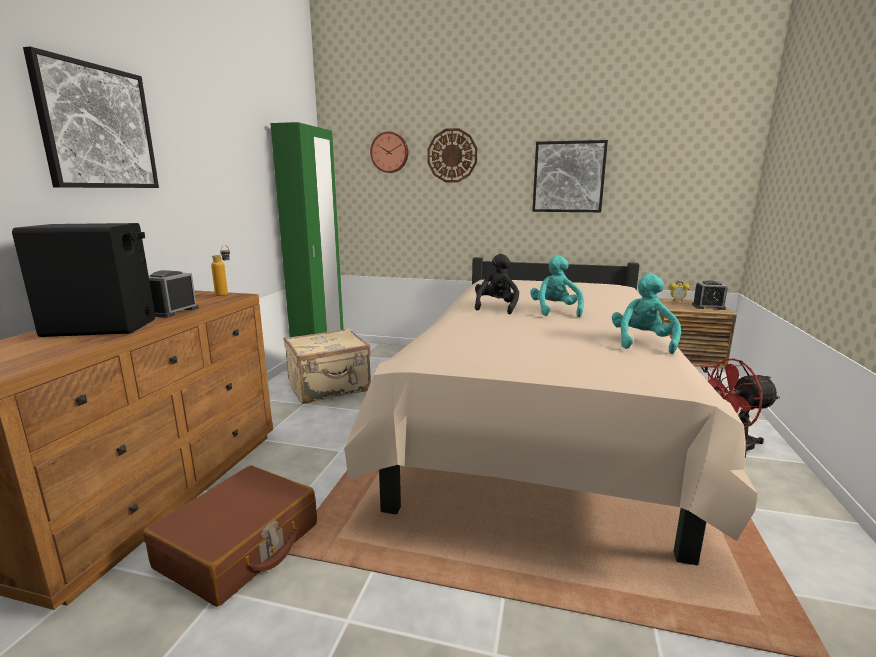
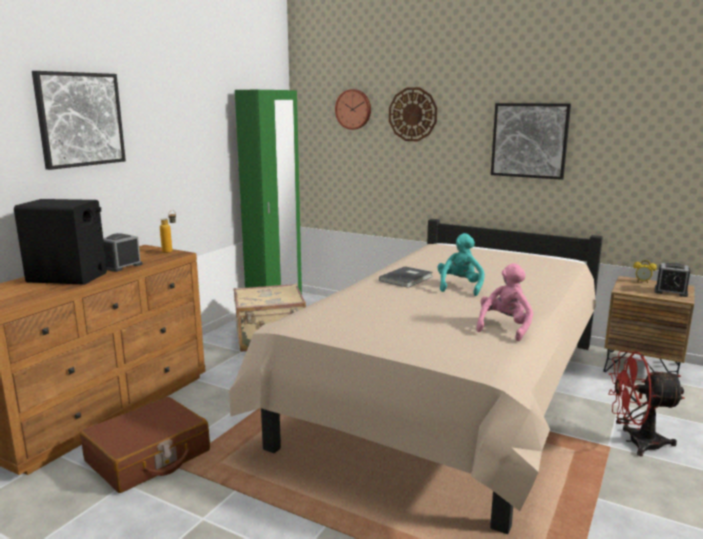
camera: 15 degrees right, 0 degrees up
(496, 307) = (407, 278): black plush toy -> grey book
(642, 343) = (504, 327): turquoise plush toy -> pink plush toy

